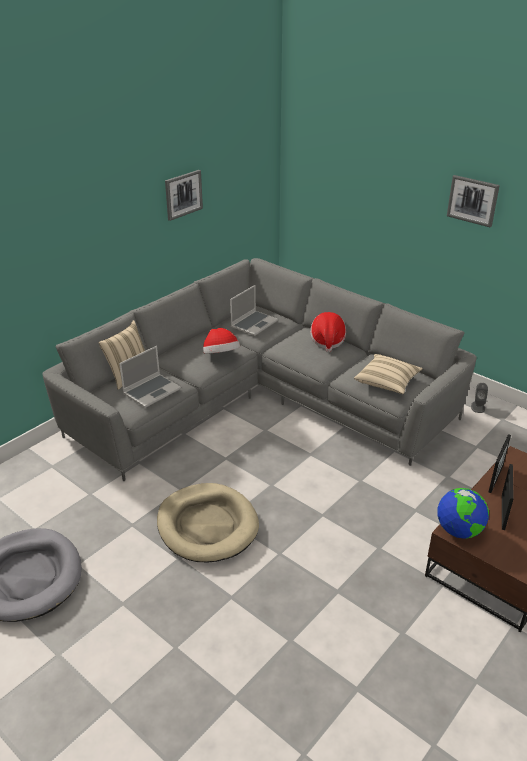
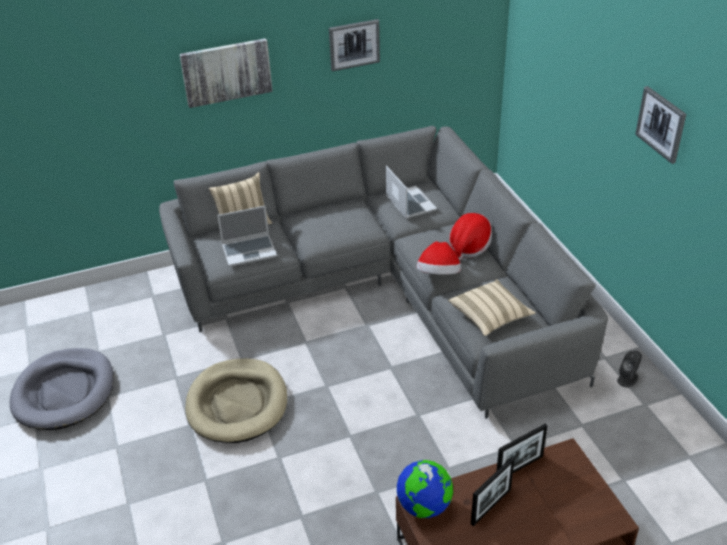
camera: 30 degrees right, 5 degrees up
(89, 231) = (226, 72): none -> picture
(221, 356) = (344, 232): hat -> hat (438, 275)
(254, 324) = (409, 203): laptop -> laptop turned 90 degrees counterclockwise

